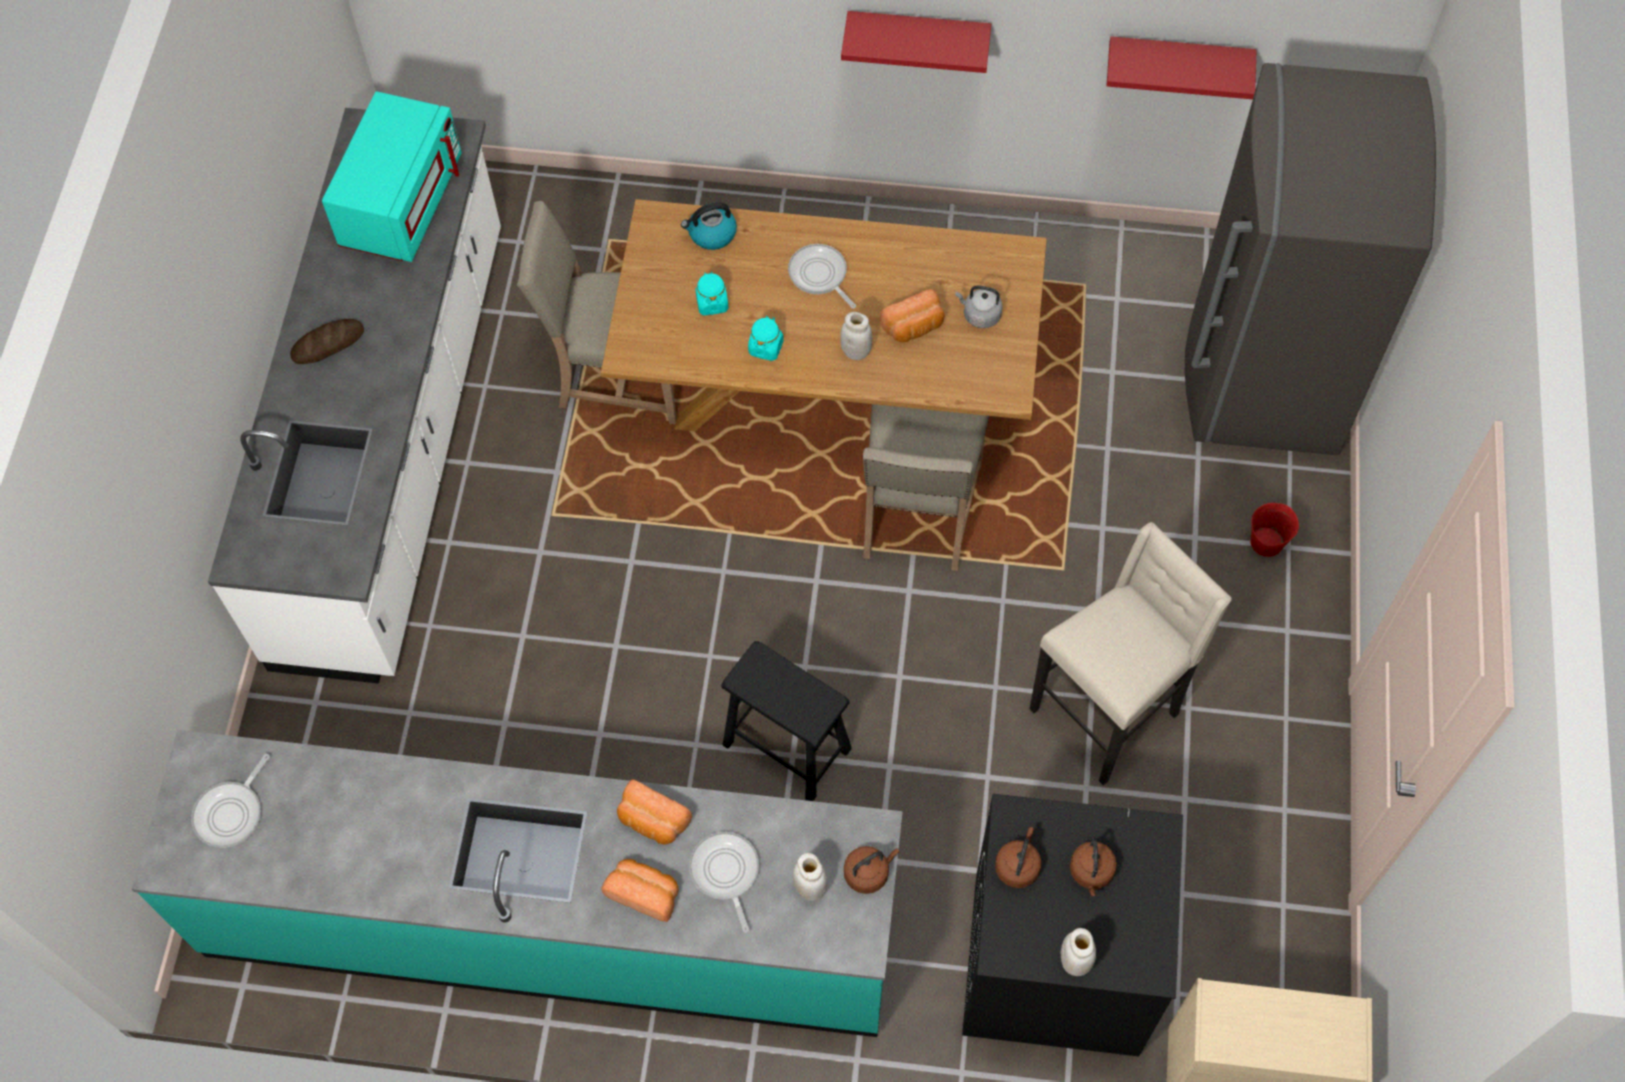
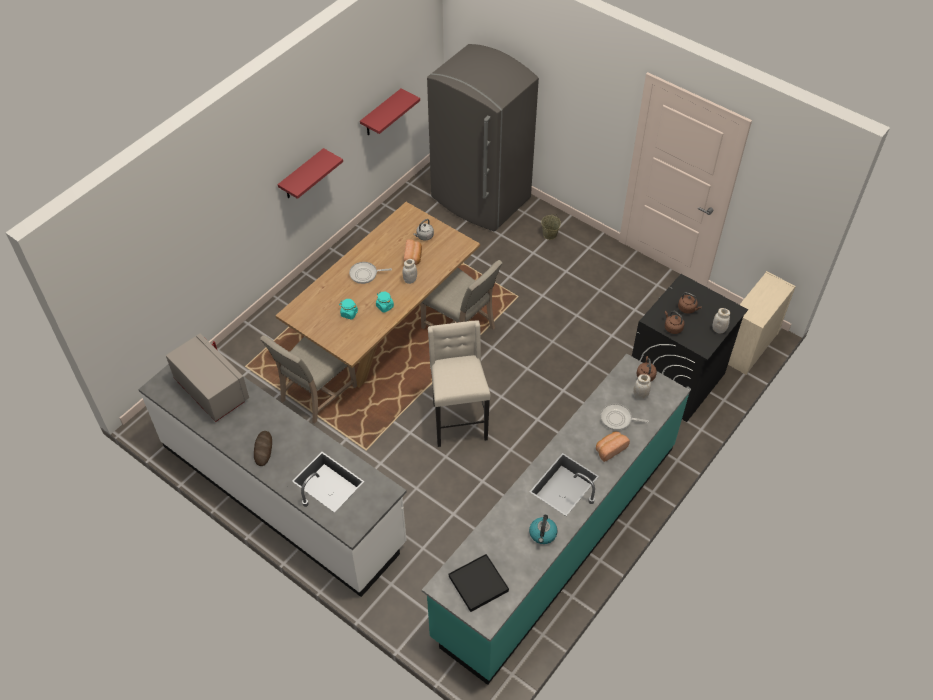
camera: 60 degrees left, 10 degrees down
(232, 813) = (478, 583): frying pan -> black tray
(401, 203) = (211, 390): turquoise microwave -> grey microwave
(652, 821) = (581, 432): bread -> none
(711, 234) = (315, 298): kettle -> kettle (543, 534)
(787, 747) = (532, 419): black stool -> none
(1107, 712) = (585, 313): beige stool -> beige stool (458, 421)
(1266, 543) = (550, 235): red bucket -> beige bucket

